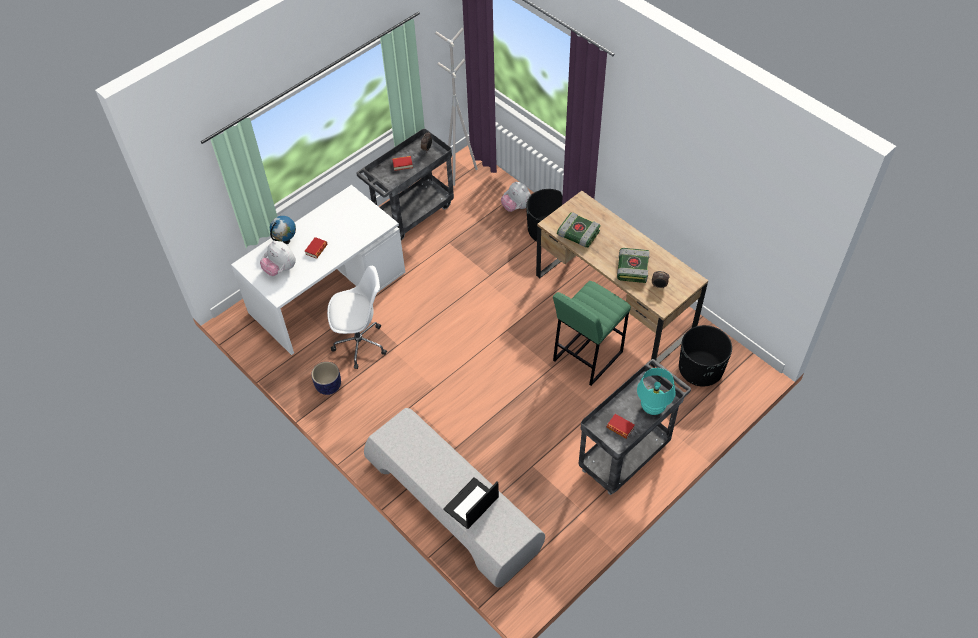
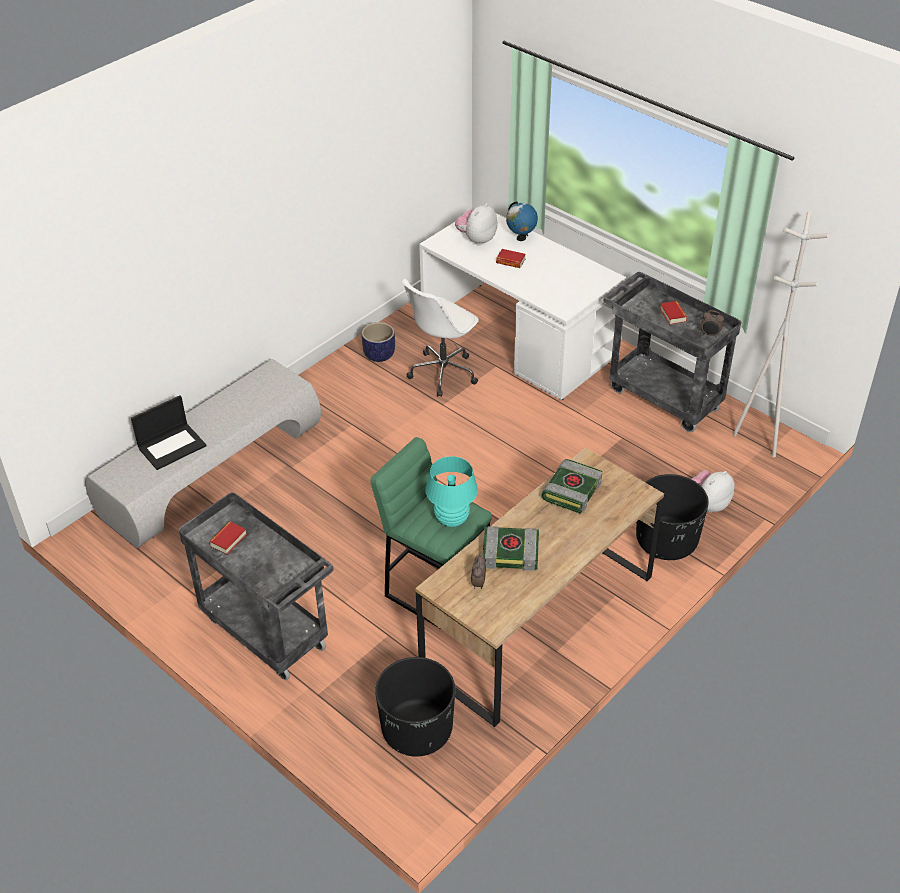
camera: 85 degrees right, 10 degrees down
(361, 344) = (442, 374): white office chair -> white office chair turned 60 degrees clockwise
(471, 504) = (172, 446): laptop -> laptop turned 105 degrees clockwise
(652, 407) = (258, 574): turquoise table lamp -> turquoise table lamp (451, 519)

